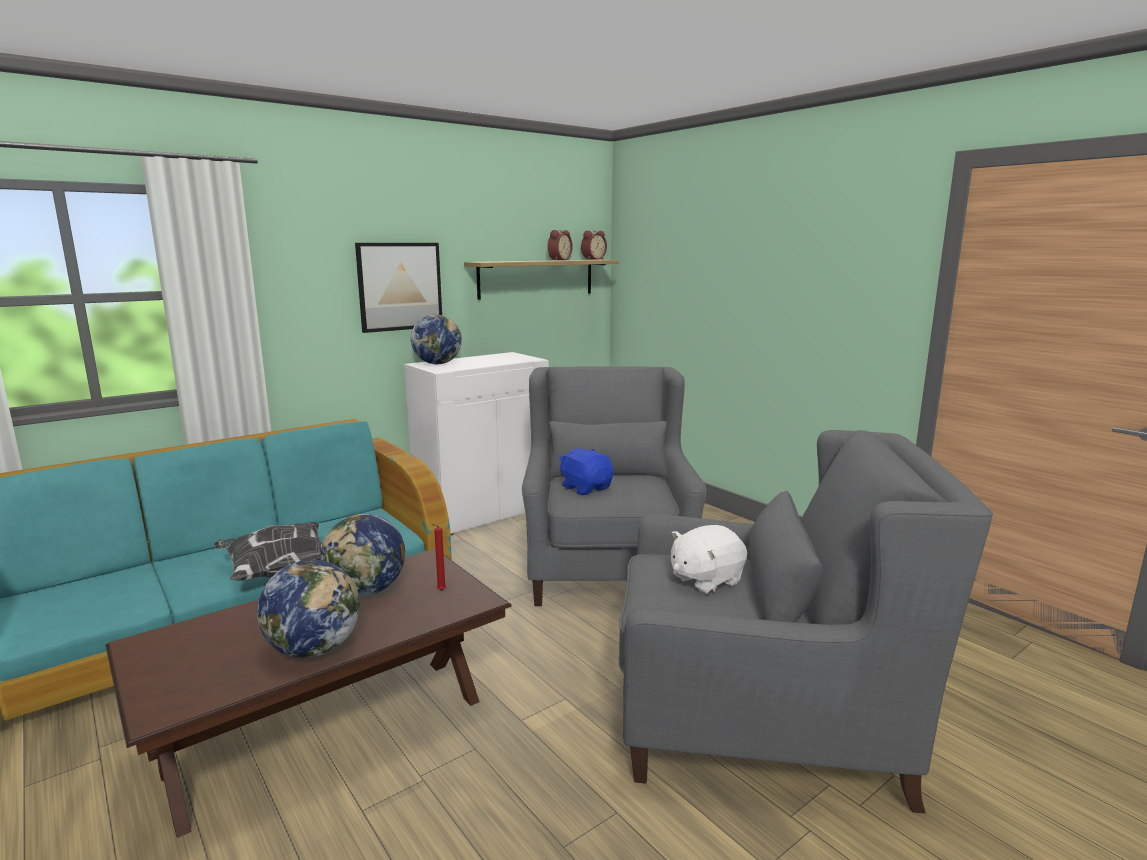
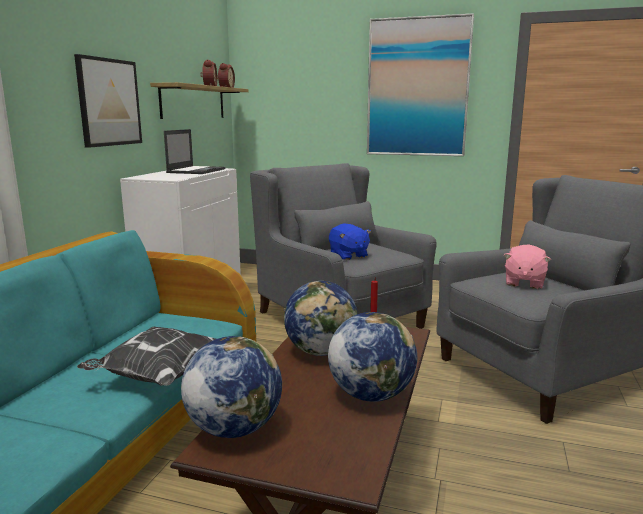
camera: 35 degrees left, 0 degrees up
(437, 364) = (153, 176): globe -> globe (234, 428)
(499, 359) = (196, 171): none -> laptop
(586, 488) = (348, 255): blue plush toy -> blue plush toy turned 135 degrees counterclockwise
(705, 580) = (523, 283): white plush toy -> pink plush toy
(805, 265) = (417, 88): none -> picture

